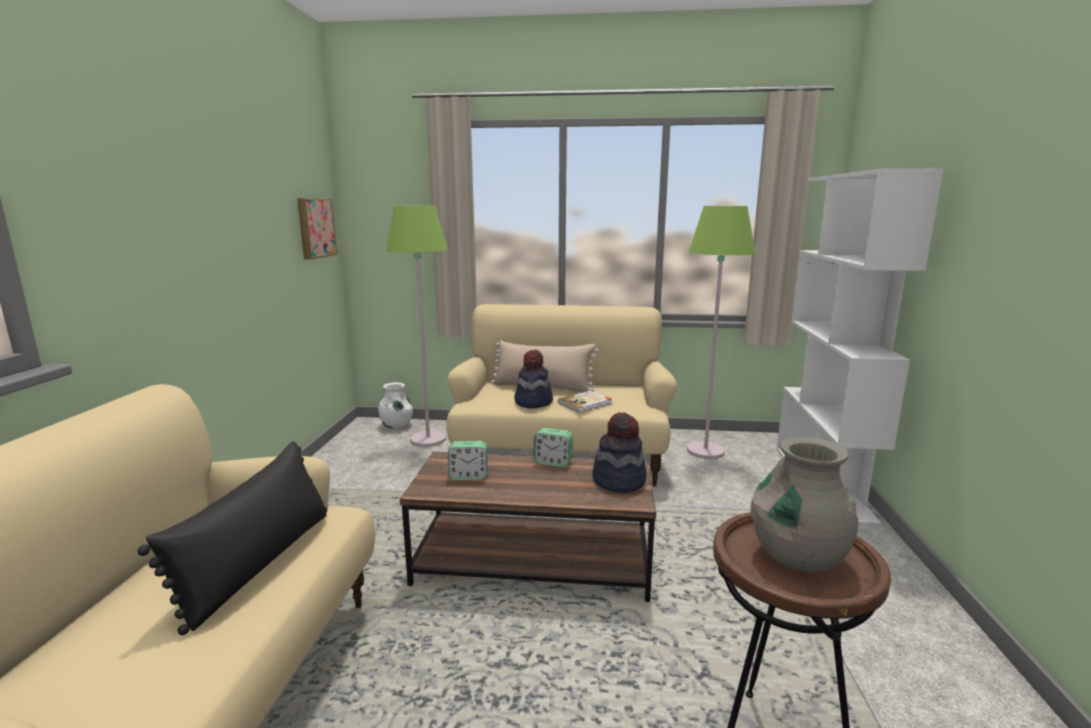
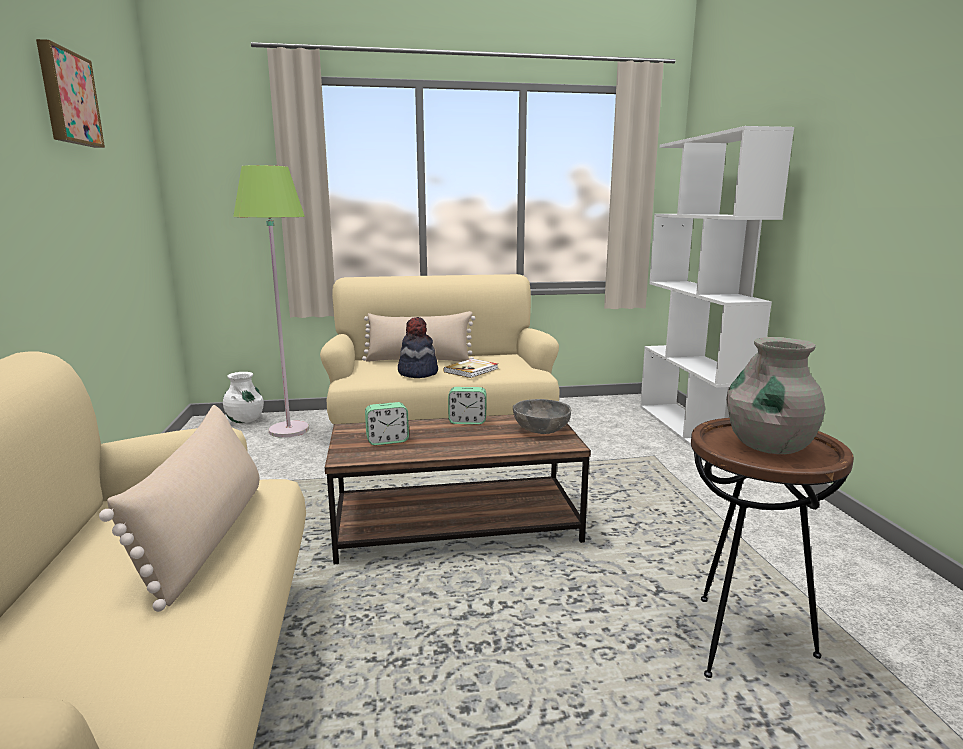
camera: 15 degrees left, 0 degrees up
(259, 563) = (206, 537): black pillow -> beige pillow
(315, 228) = (140, 192): picture -> picture (67, 98)
(619, 480) = (541, 429): hat -> grey bowl
(705, 451) = (578, 414): green floor lamp -> none

